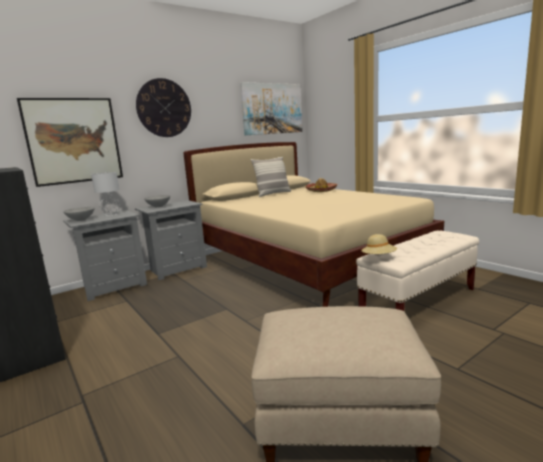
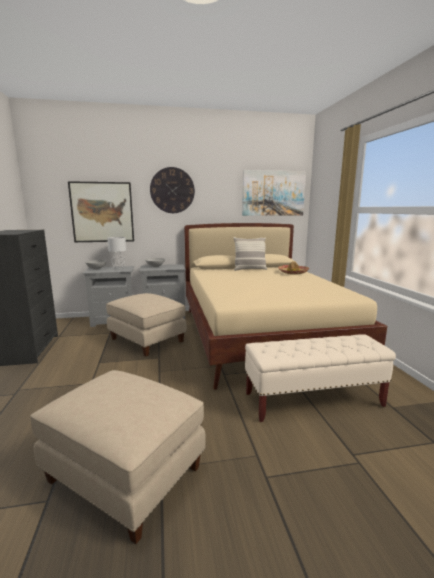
camera: 25 degrees right, 0 degrees up
(189, 296) = (148, 340): none -> beige ottoman
(379, 257) = (260, 348): beige hat -> none

